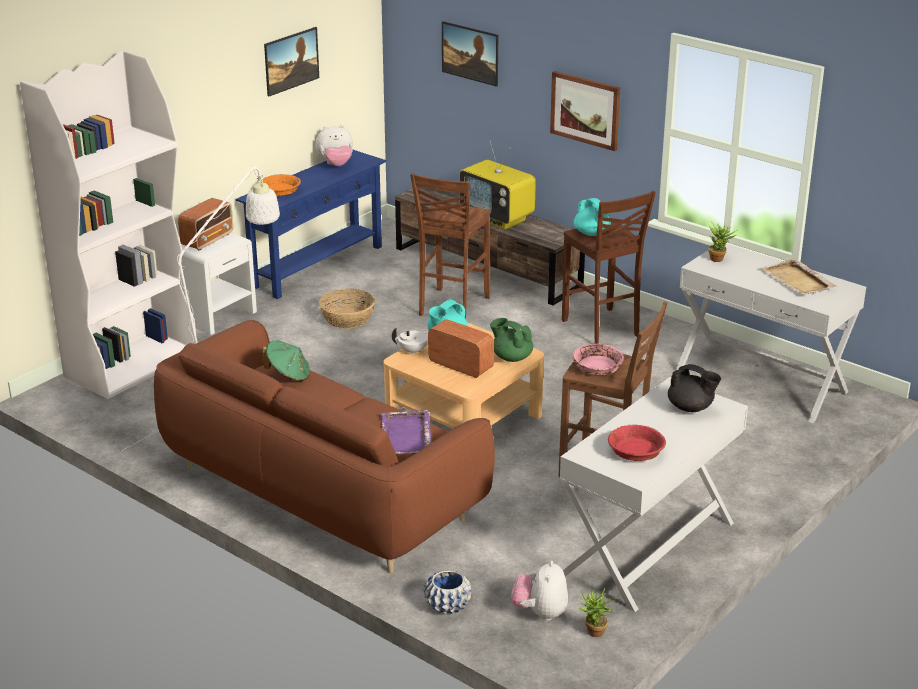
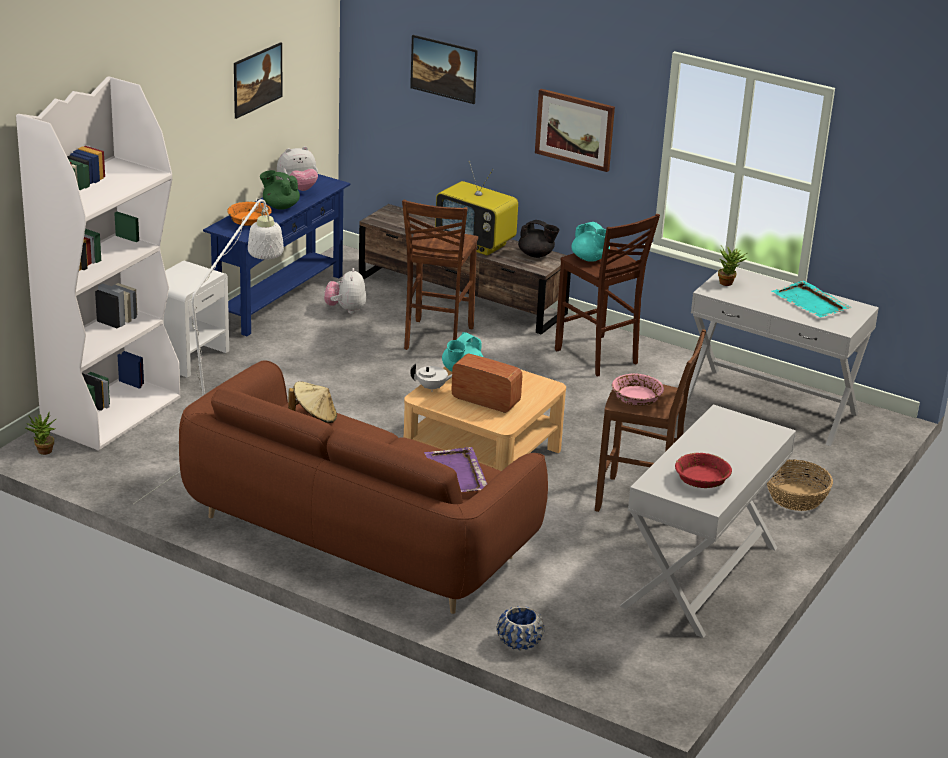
camera: 10 degrees left, 0 degrees up
(208, 240) = (181, 275): radio -> none
(288, 375) = (314, 417): green hat -> beige hat
(347, 318) = (329, 355): basket -> basket (796, 497)
(511, 357) = (534, 390): green teapot -> green teapot (280, 206)
(540, 613) = (612, 644): plush toy -> plush toy (346, 310)
(594, 634) = (669, 660): potted plant -> potted plant (43, 452)
(691, 408) = (742, 434): black teapot -> black teapot (536, 255)
(797, 280) = (811, 302): beige tray -> turquoise tray

